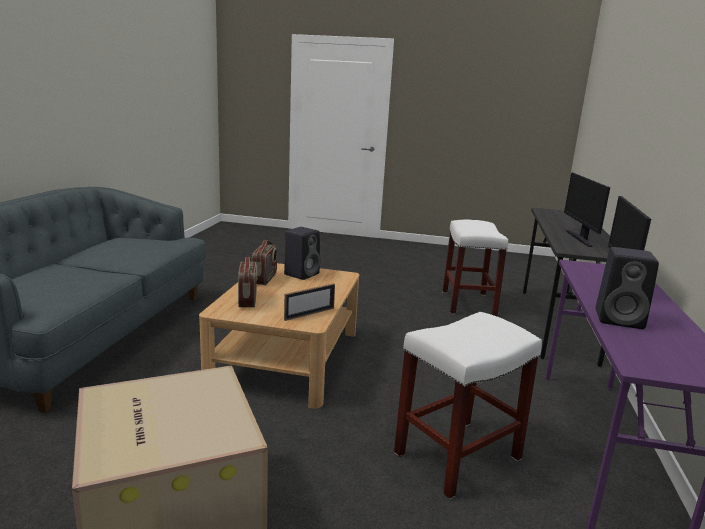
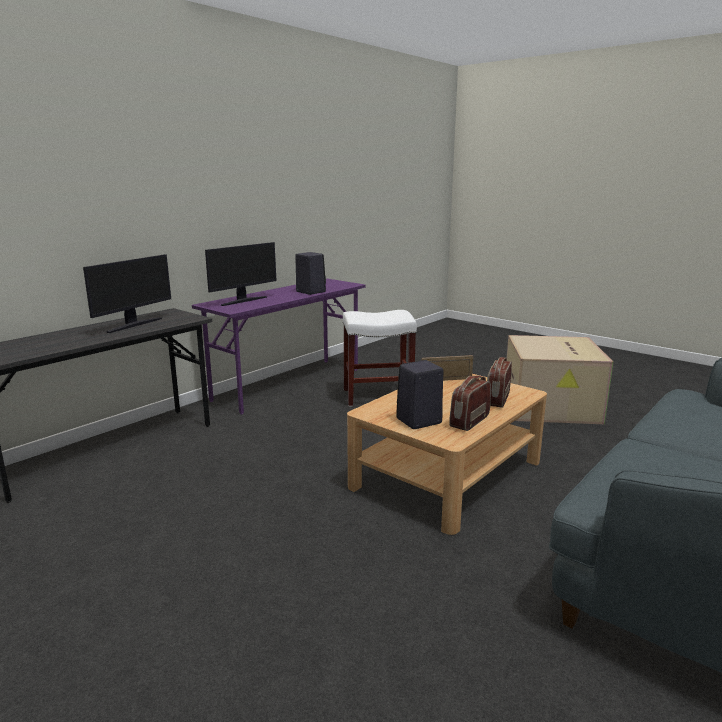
camera: 150 degrees left, 0 degrees up
(467, 303) = (129, 501): white stool -> none

